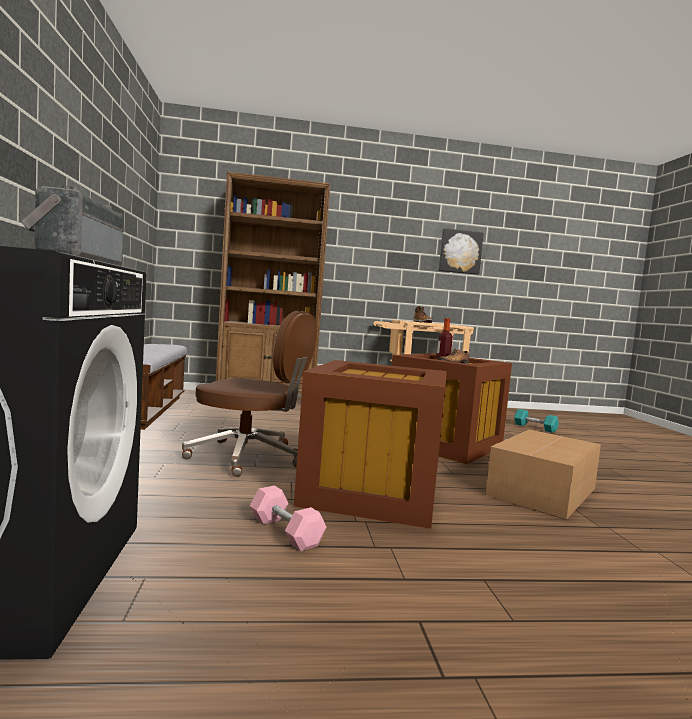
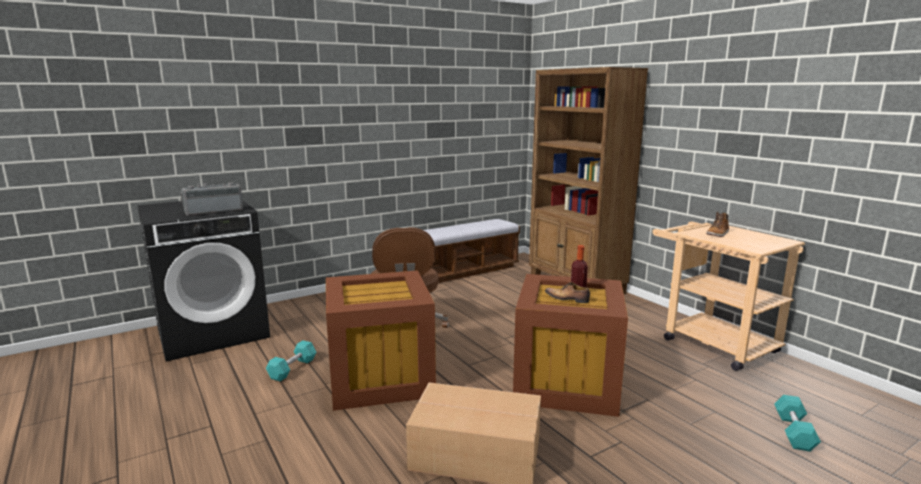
camera: 65 degrees right, 10 degrees up
(285, 532) = (292, 369): pink dumbbell -> turquoise dumbbell
(460, 252) = (824, 129): picture -> none

